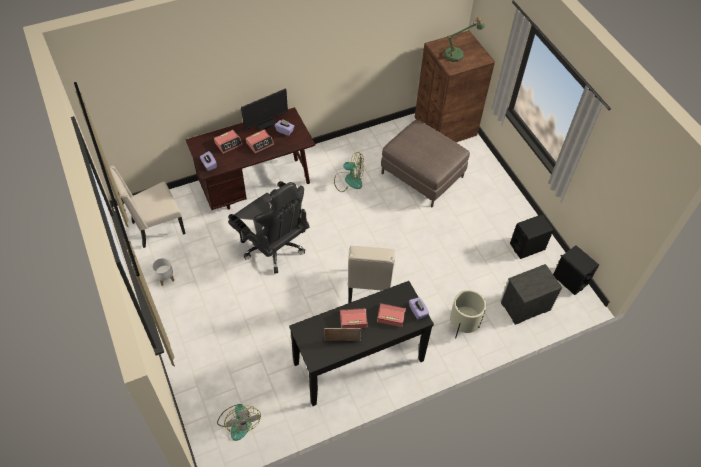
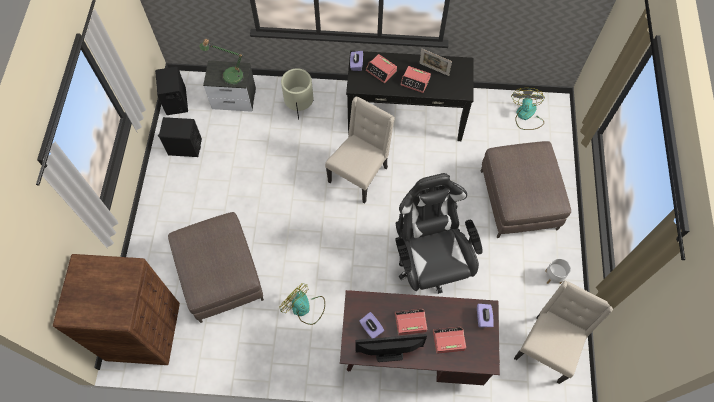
camera: 150 degrees left, 10 degrees up
(157, 228) = (547, 347): beige chair -> beige chair turned 60 degrees counterclockwise
(216, 330) = (518, 199): none -> brown ottoman
(457, 55) = (106, 286): table lamp -> table lamp (229, 75)

